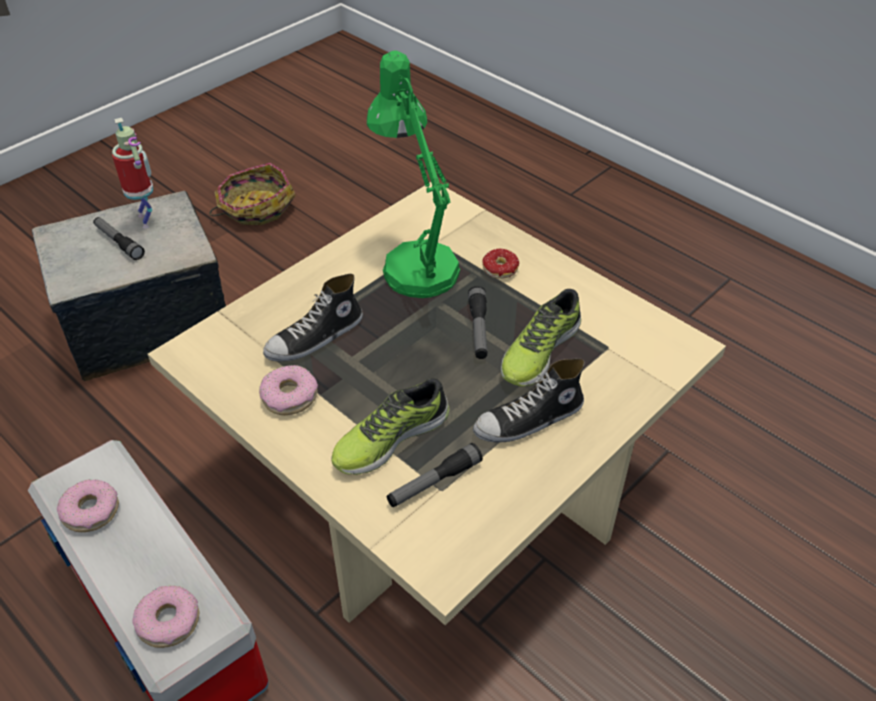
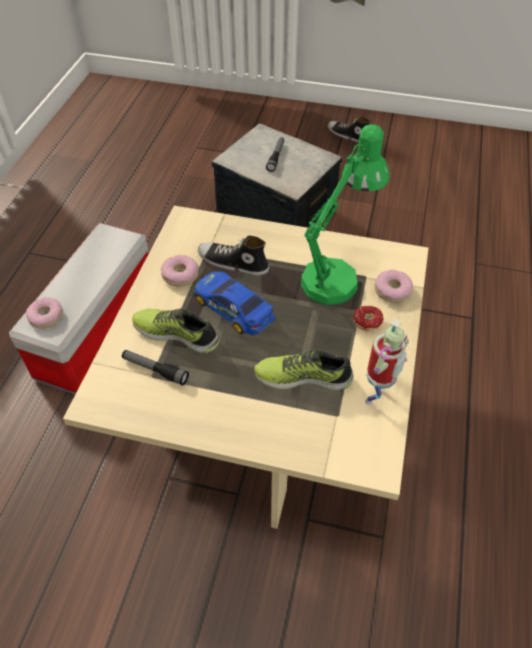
camera: 60 degrees right, 5 degrees up
(90, 511) = (94, 252): donut -> donut (392, 290)
(148, 220) = (303, 157): toy robot -> toy robot (376, 397)
(255, 207) = (405, 203): basket -> none
(391, 367) = (234, 308): none -> toy car
(478, 329) = (299, 335): flashlight -> none
(529, 420) = (235, 397): shoe -> shoe (348, 136)

